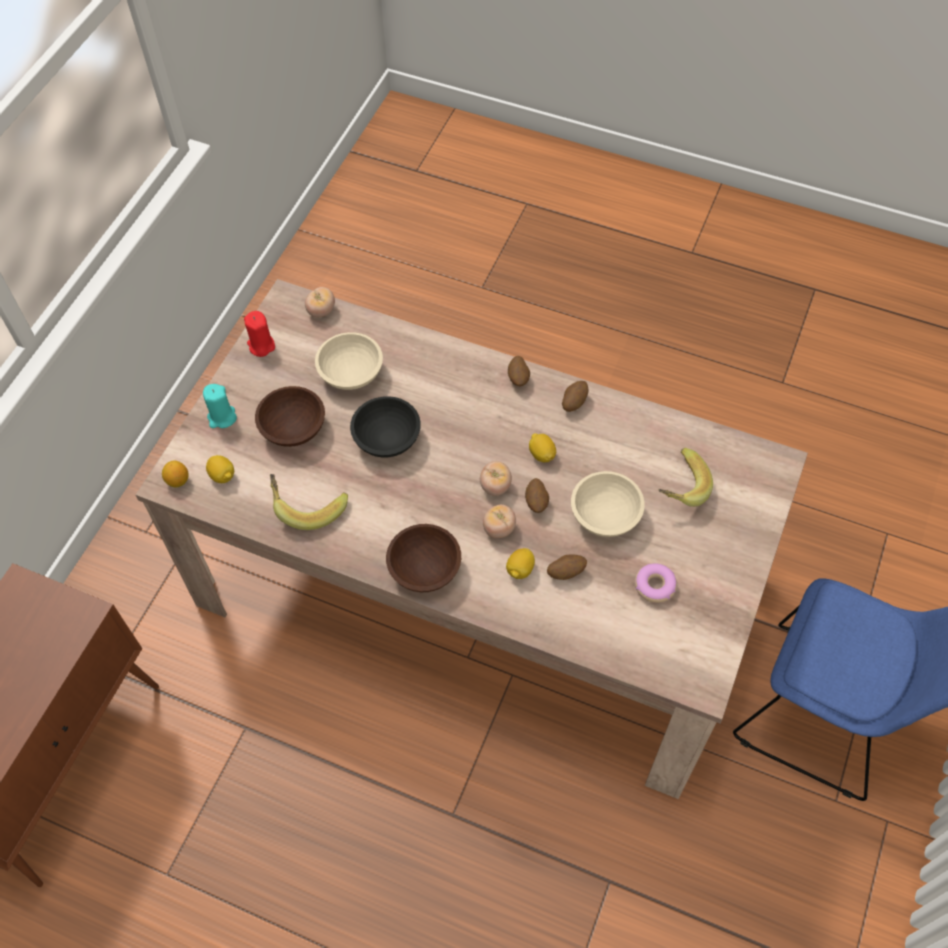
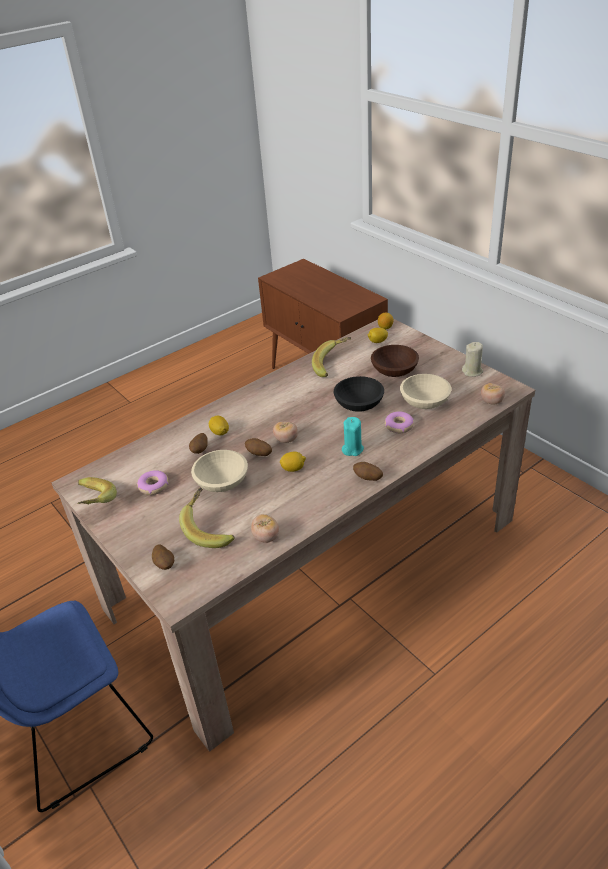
camera: 120 degrees right, 20 degrees down
(222, 417) = (421, 348): turquoise candle -> turquoise candle (352, 449)
(261, 346) = (472, 371): red candle -> beige candle
(411, 382) = (399, 426): none -> donut
(424, 569) = (254, 396): brown bowl -> none
(499, 528) = (254, 432): tomato -> tomato (266, 537)
(573, 402) = (325, 500): potato -> potato (165, 564)
(721, 637) = (92, 503): none -> banana

